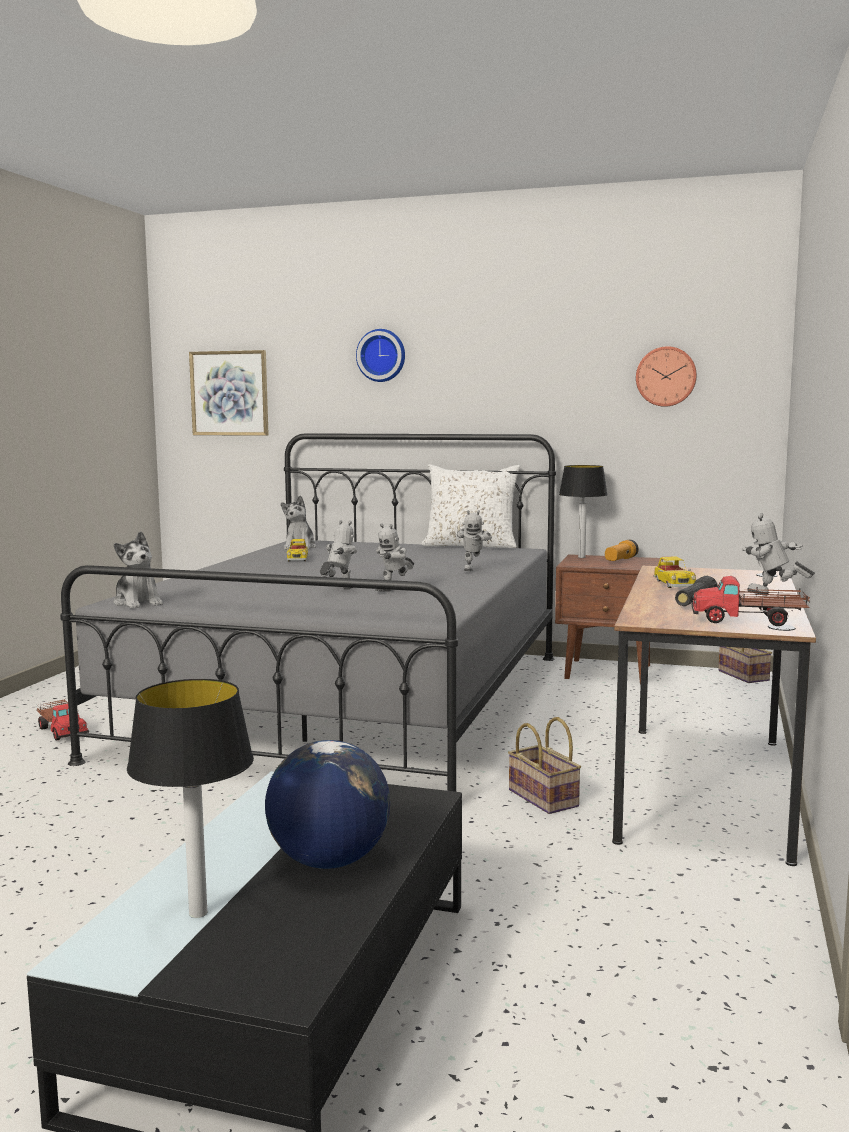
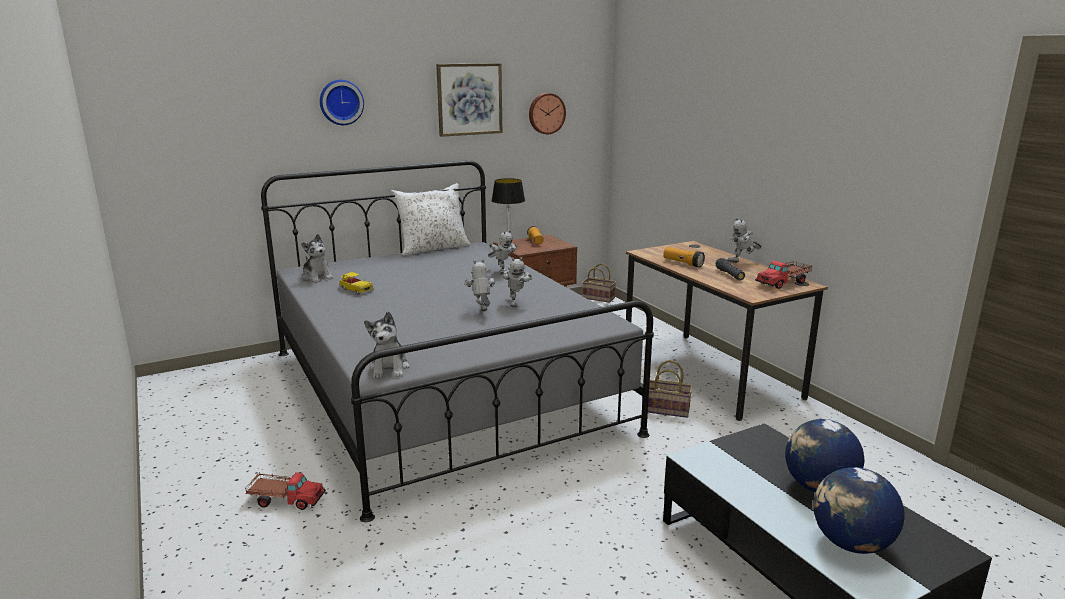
camera: 45 degrees left, 10 degrees up
(138, 603) = (389, 368): plush toy -> plush toy turned 75 degrees clockwise
(197, 914) = (851, 544): table lamp -> globe
(229, 393) = (186, 142): picture -> picture (469, 99)
(673, 584) = (683, 263): toy car -> flashlight

